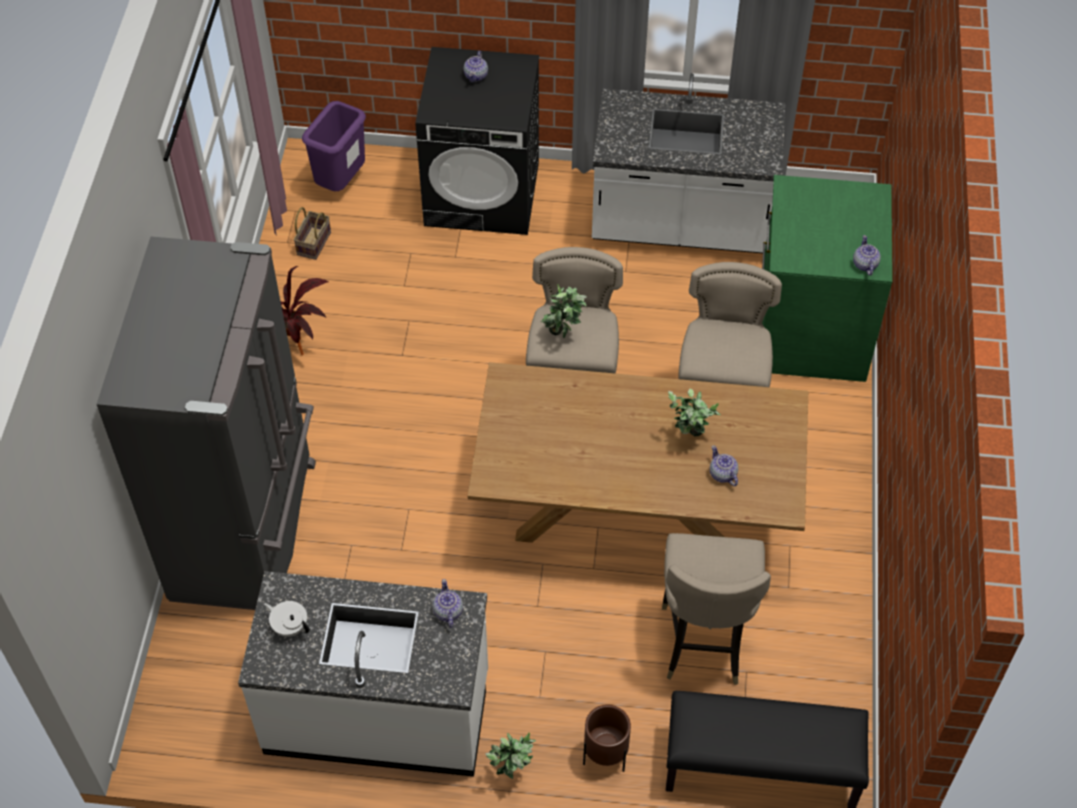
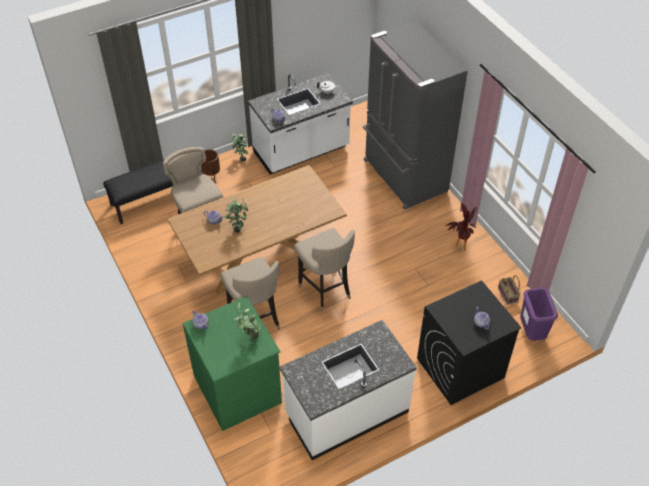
camera: 145 degrees right, 5 degrees down
(563, 335) = (326, 242): potted plant -> potted plant (249, 337)

